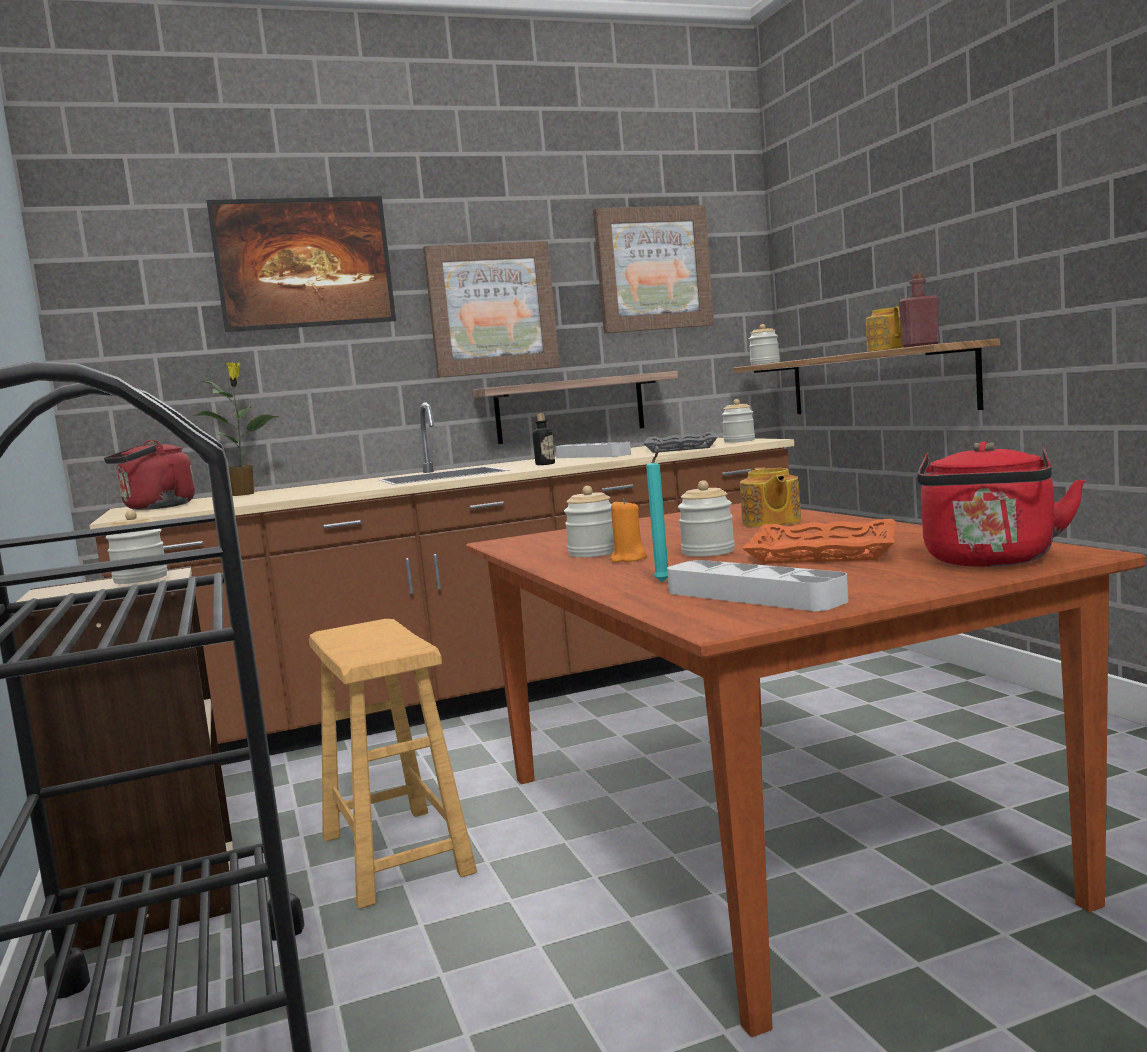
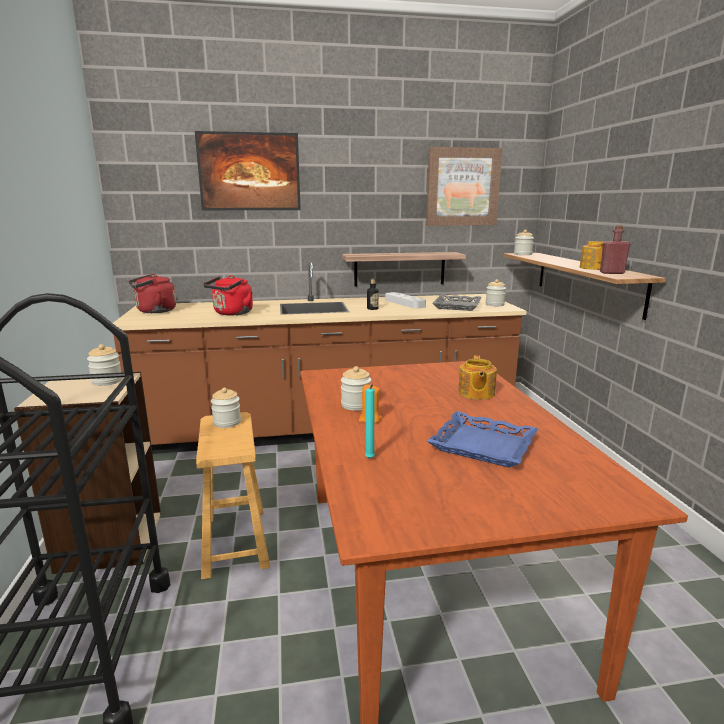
camera: 10 degrees right, 10 degrees up
(244, 494) = (206, 305): potted plant -> none
(491, 309) = (358, 206): picture -> none
(708, 552) = (418, 424): jar -> jar (227, 422)
(753, 596) = (408, 497): grey tray -> none
(822, 552) = (482, 446): orange tray -> blue tray
(990, 561) = (578, 494): red kettle -> red kettle (232, 313)

